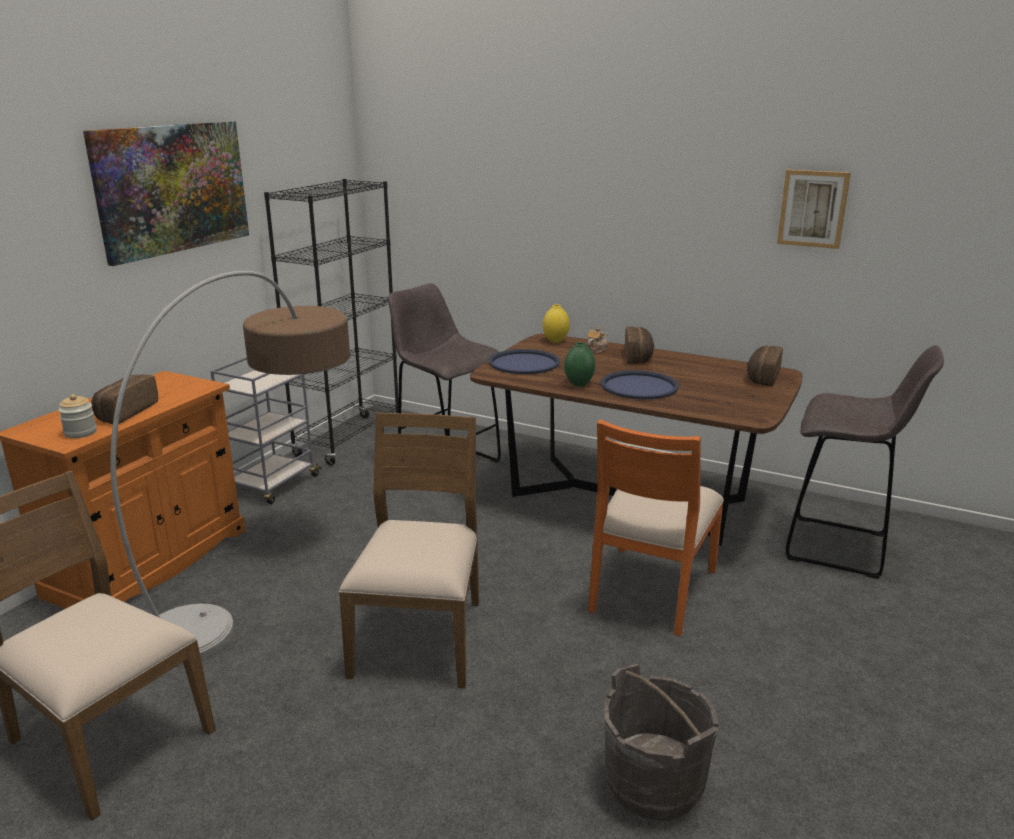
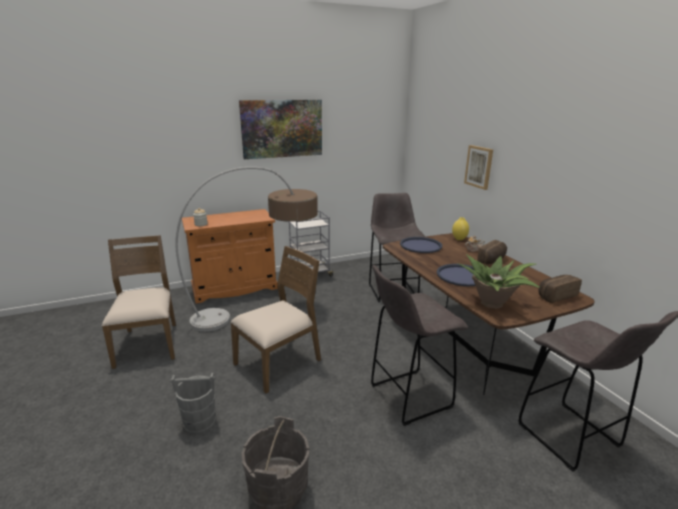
camera: 40 degrees right, 0 degrees up
(125, 412) = (225, 221): bread -> none
(348, 440) = (364, 265): black bookcase -> none
(420, 785) = (199, 422): none -> grey bucket
(578, 384) = (429, 264): green vase -> none
(650, 590) = (408, 397): orange chair -> grey stool
(724, 406) = (493, 303): none -> potted plant
(813, 208) = (630, 181): picture -> picture (479, 167)

